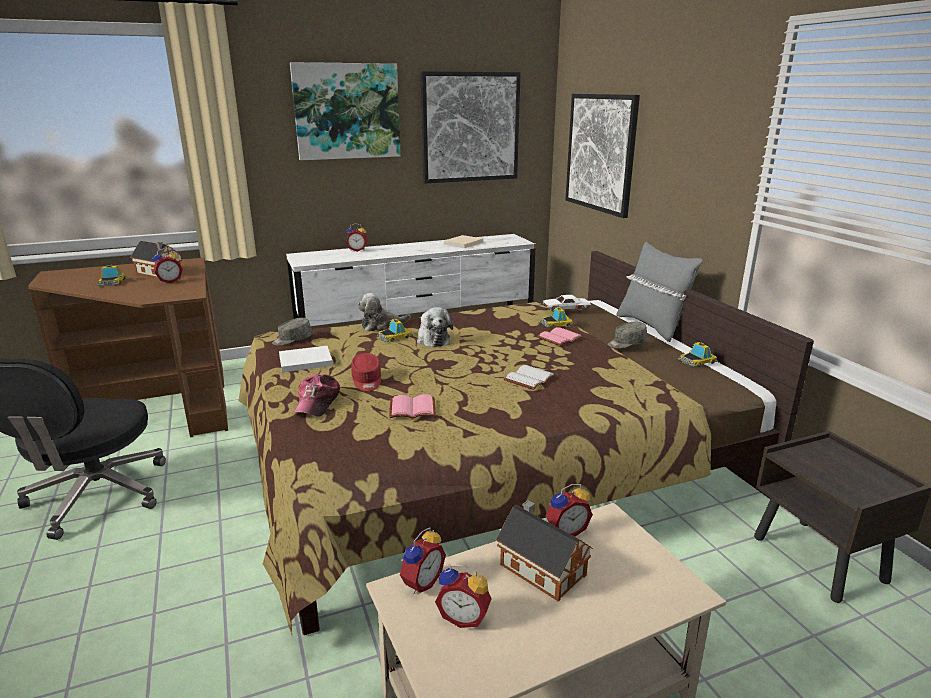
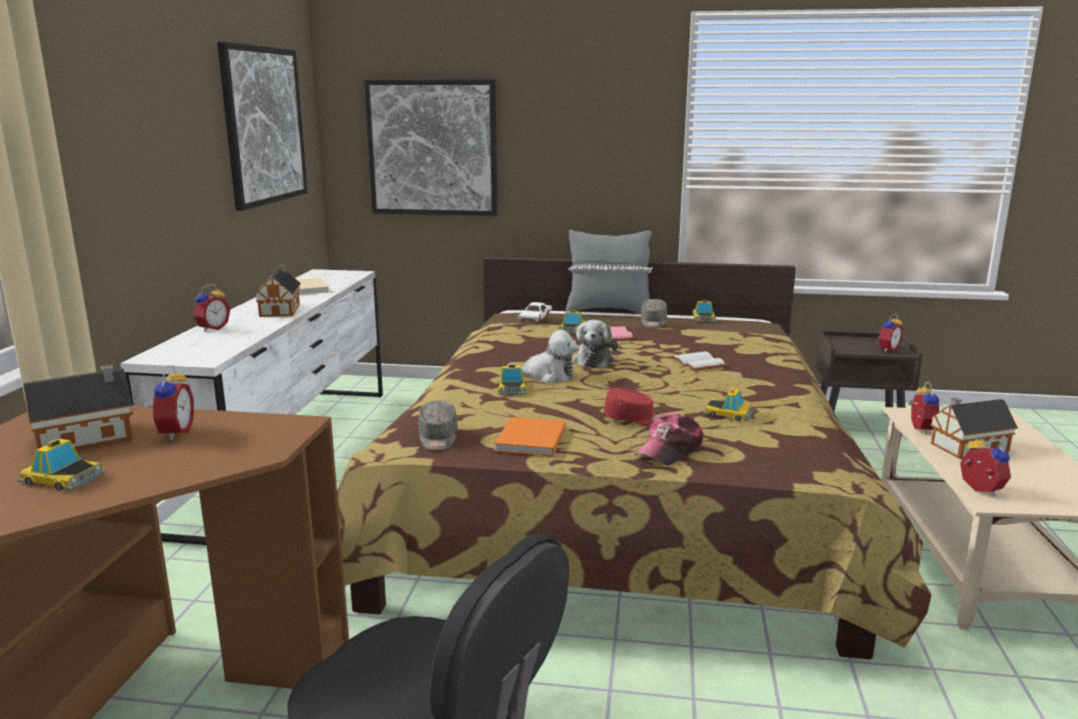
camera: 60 degrees left, 5 degrees down
(304, 361) = (530, 440): white book -> orange book
(317, 403) = (670, 450): cap -> cap turned 90 degrees clockwise
(347, 111) = (156, 102): picture -> none
(381, 325) = (462, 388): plush toy -> plush toy (593, 360)
(411, 250) = (281, 309): none -> toy house
(411, 409) = (728, 413): pink book -> toy car
(464, 617) = (1026, 484): alarm clock -> alarm clock (887, 349)

